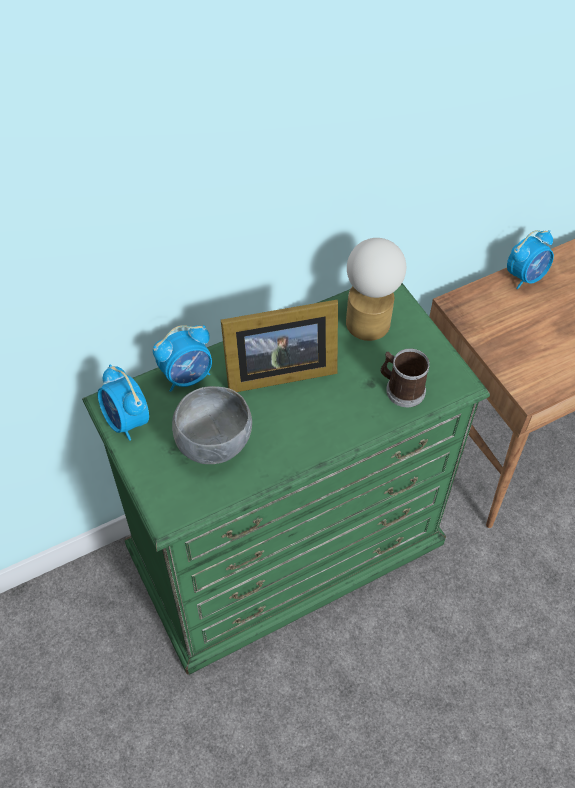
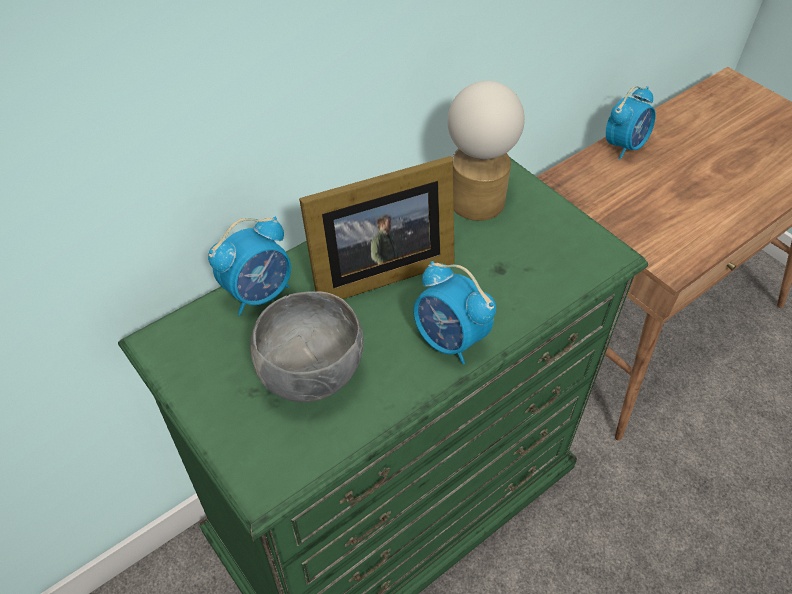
camera: 10 degrees left, 5 degrees down
(127, 421) = (184, 362): alarm clock -> alarm clock (449, 340)
(401, 389) = (540, 271): mug -> none

